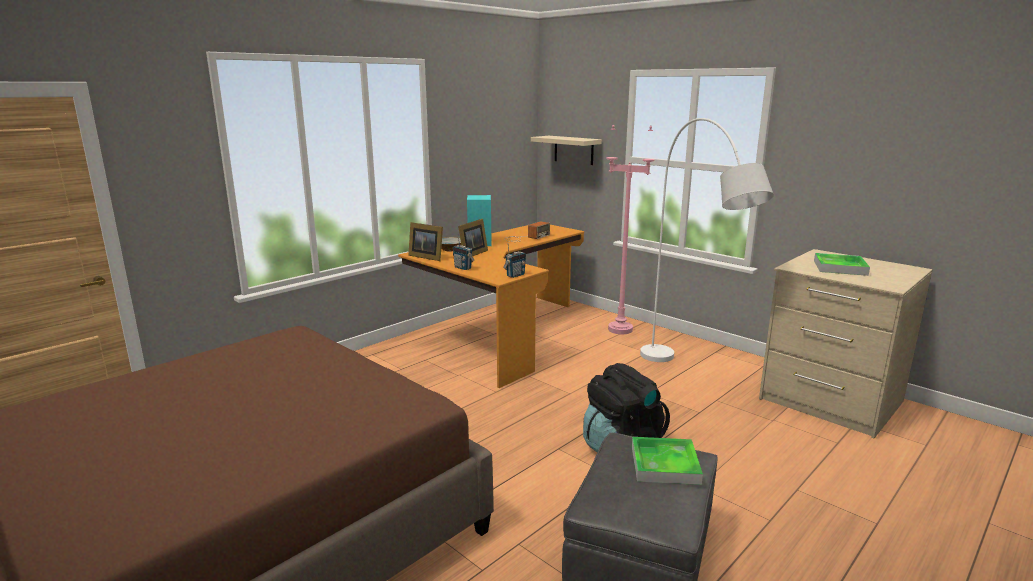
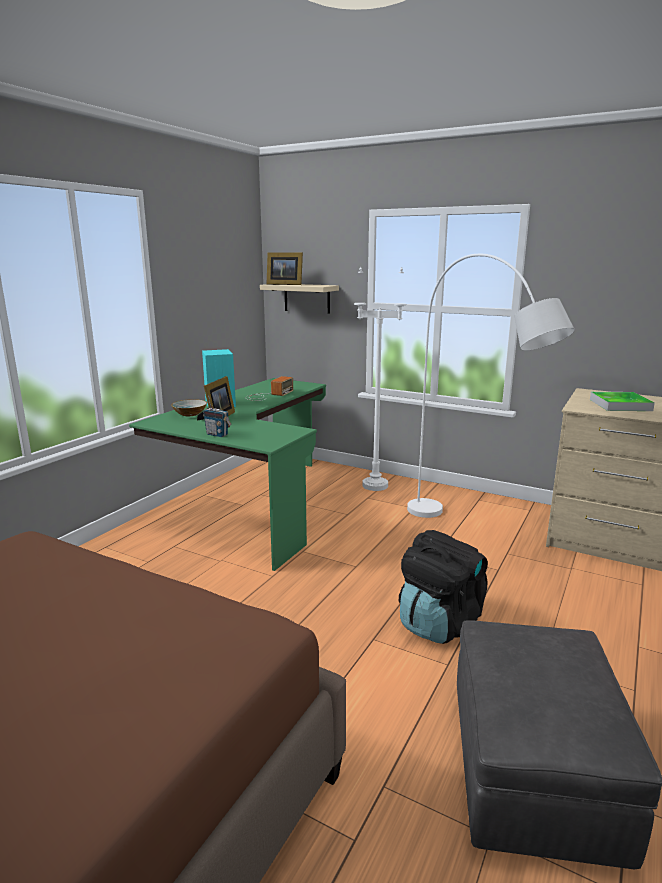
camera: 15 degrees left, 0 degrees up
(426, 257) = (165, 424): picture frame -> picture frame (284, 284)
(499, 334) = (249, 505): orange desk -> green desk
(515, 275) = (283, 438): radio -> none
(620, 329) = (375, 485): pink floor lamp -> white floor lamp
(664, 464) = (554, 657): tray -> none

